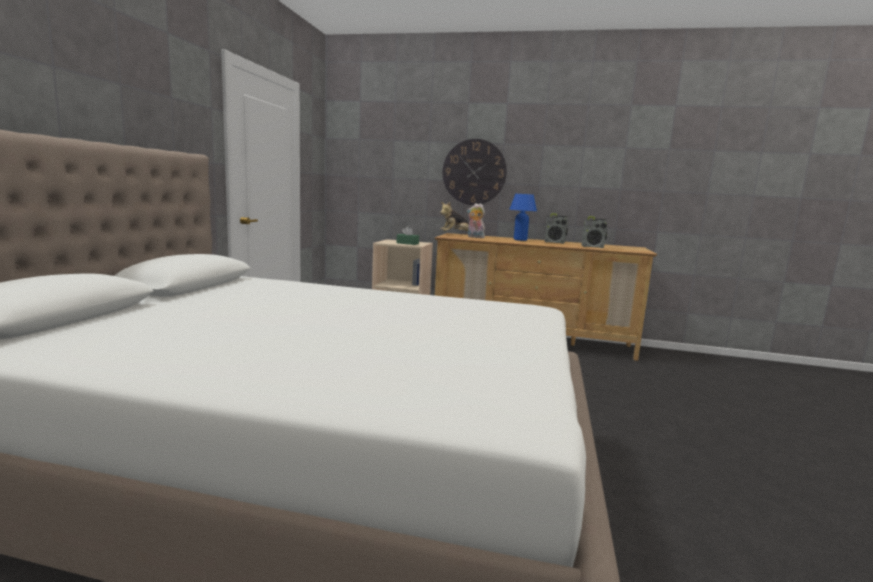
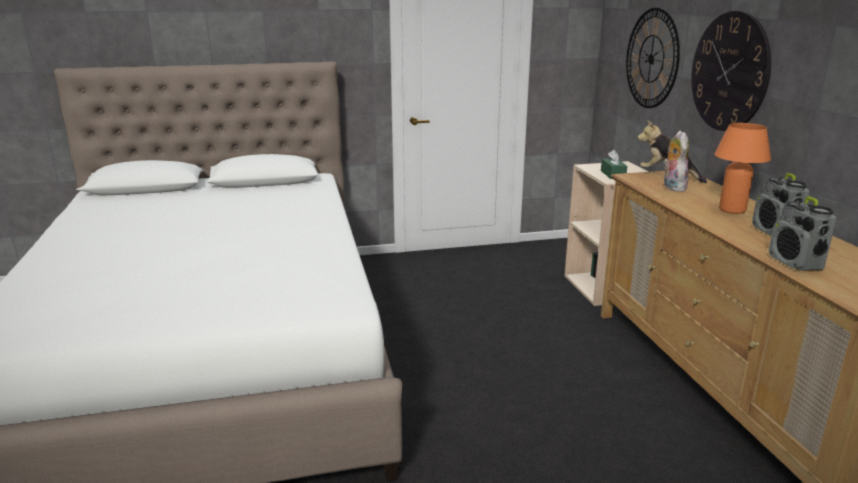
camera: 65 degrees right, 10 degrees up
(396, 170) = (651, 58): none -> wall clock
(520, 240) = (732, 210): blue table lamp -> orange table lamp

